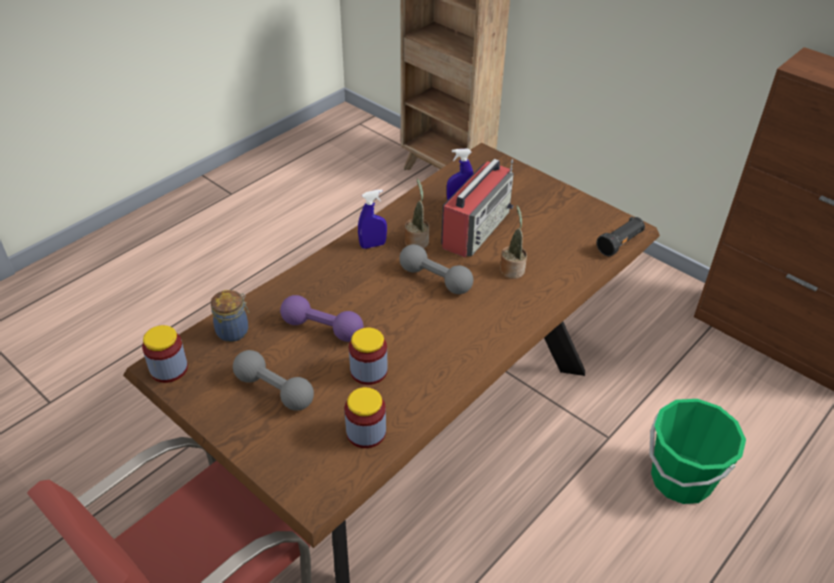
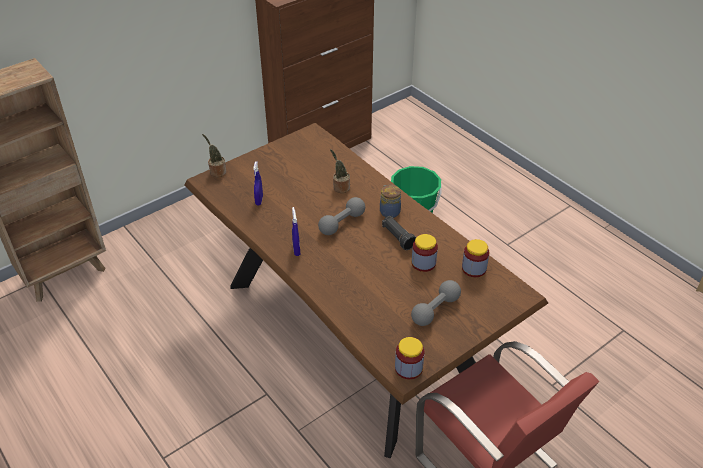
camera: 80 degrees left, 0 degrees up
(234, 331) = (374, 330): jar -> jar (389, 211)
(322, 328) = (380, 283): purple dumbbell -> none
(417, 241) = (298, 227): potted plant -> potted plant (217, 172)
(476, 228) = (293, 197): radio -> none
(620, 243) = (327, 139): black flashlight -> black flashlight (398, 237)

